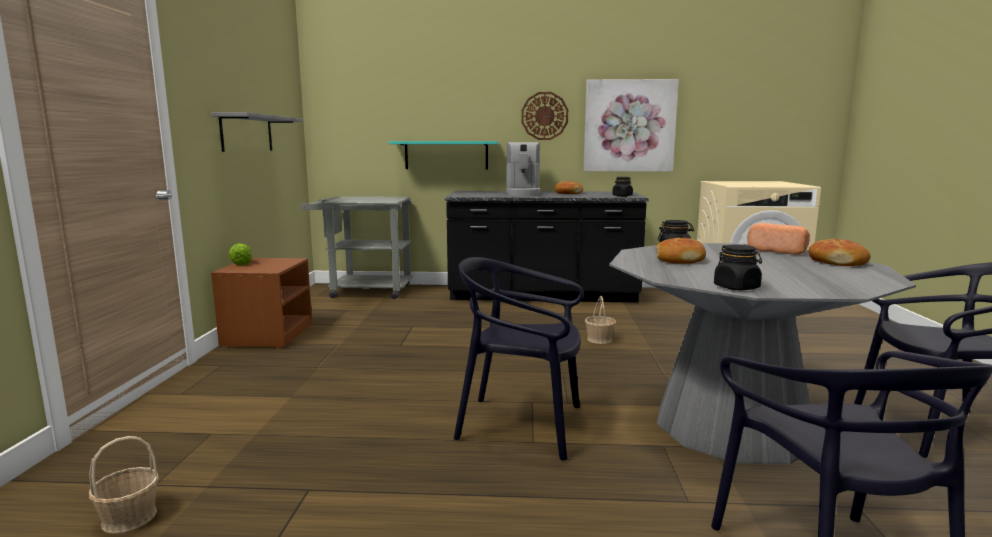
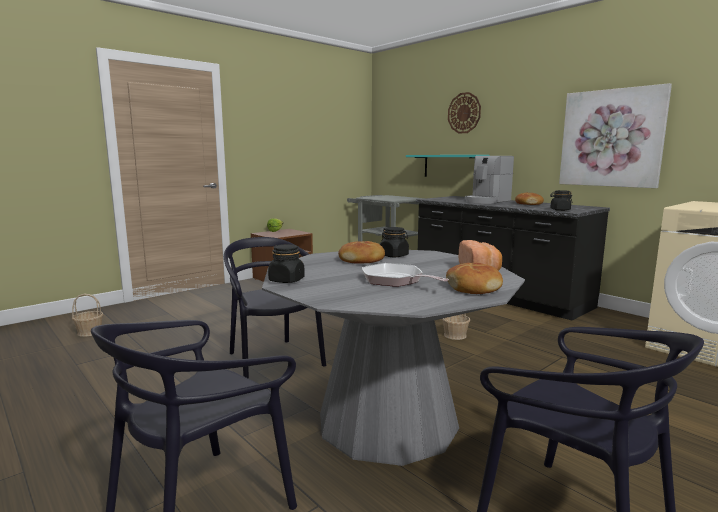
camera: 45 degrees right, 0 degrees up
(247, 133) = (299, 150): grey shelf -> none
(544, 116) = (528, 131): wall clock -> wall clock (464, 113)
(785, 268) = (395, 280): none -> frying pan

